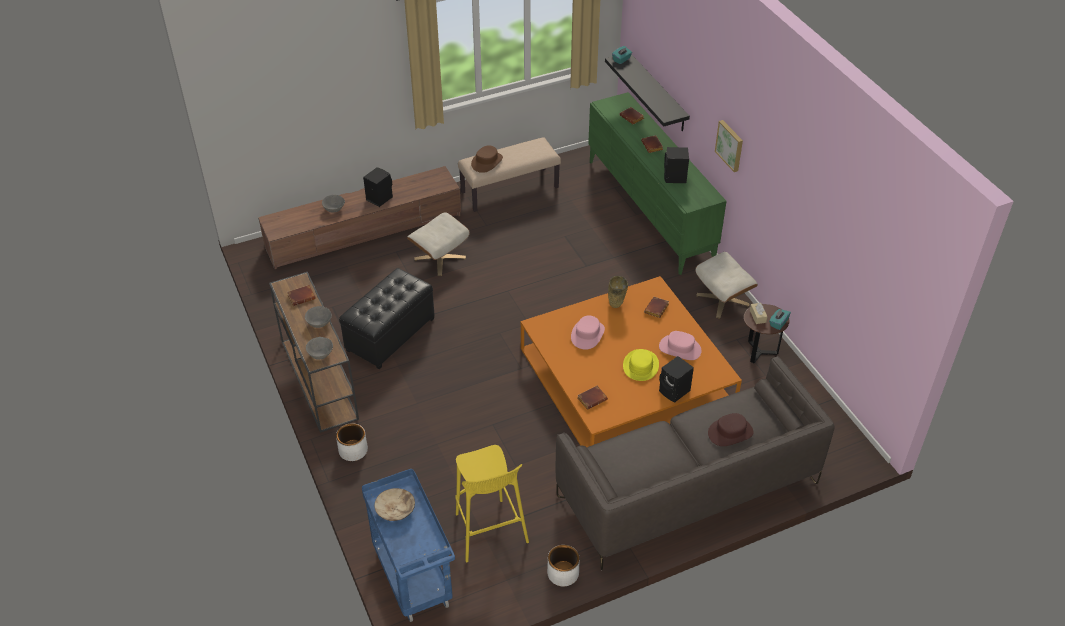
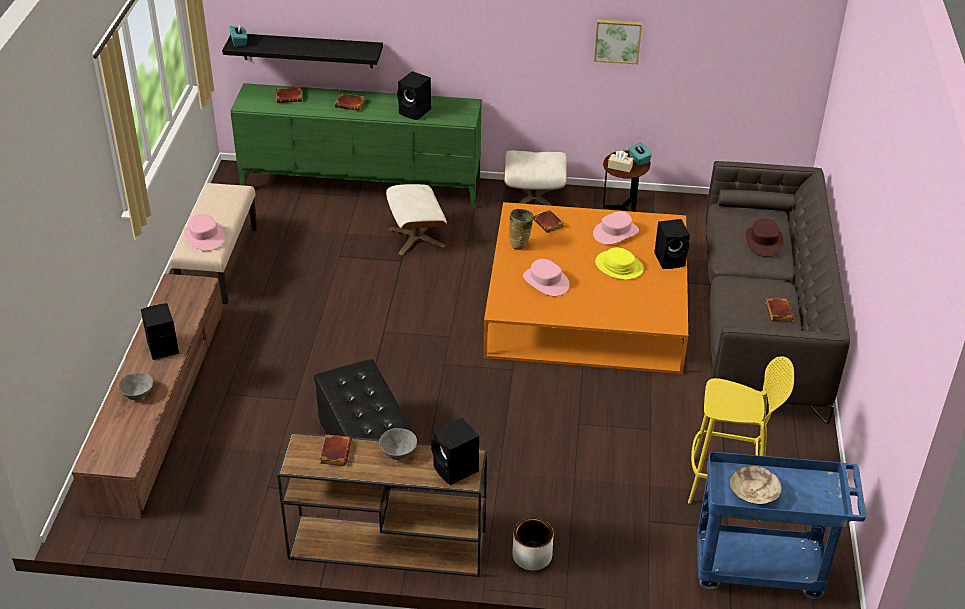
camera: 60 degrees left, 5 degrees down
(320, 354) = (456, 470): grey bowl -> black speaker
(440, 258) = (276, 362): beige ottoman -> beige ottoman (416, 238)
(487, 162) = (204, 236): brown hat -> pink hat
(563, 573) = (817, 453): white planter -> none
(592, 398) = (639, 315): brown book -> brown book (777, 312)
(730, 145) = (471, 33): picture -> picture (617, 40)

